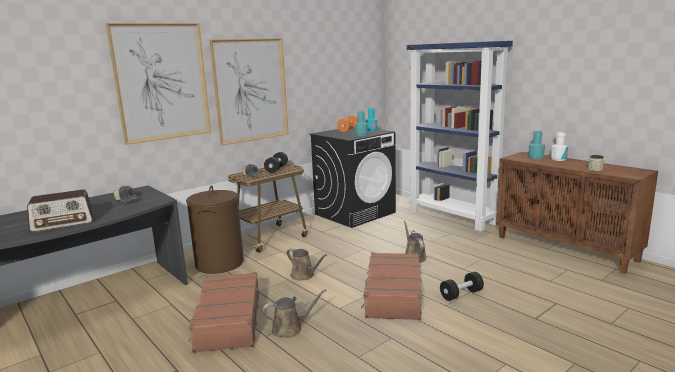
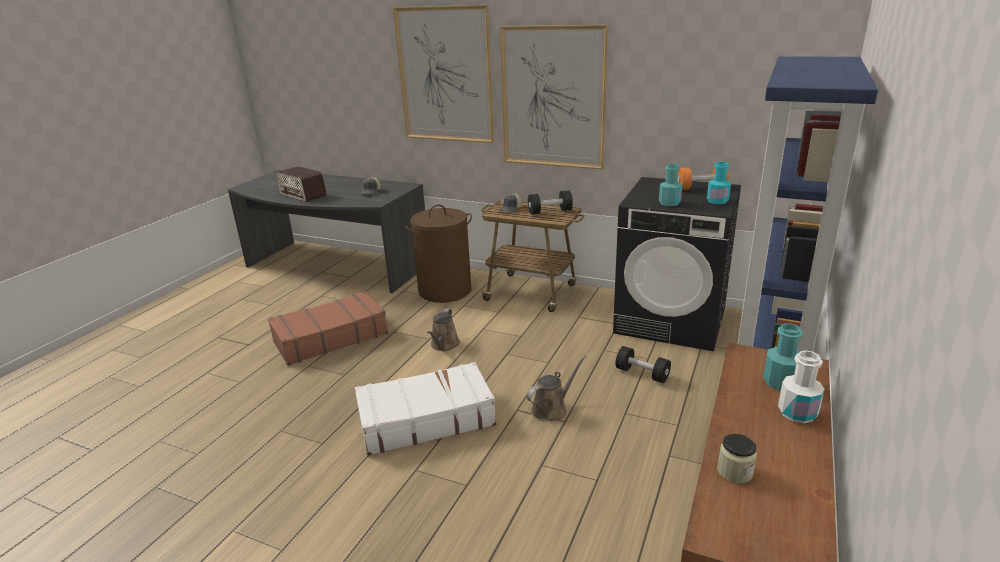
camera: 65 degrees right, 10 degrees up
(290, 329) = (325, 374): brown watering can -> none
(393, 295) = (425, 419): brown suitcase -> white suitcase
(461, 294) = (453, 478): black dumbbell -> black dumbbell (642, 374)

